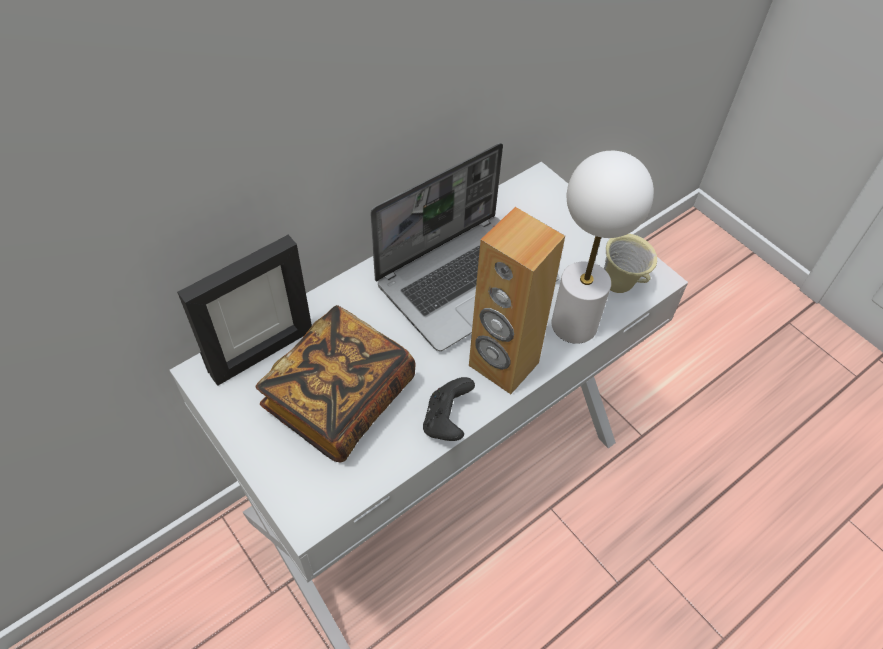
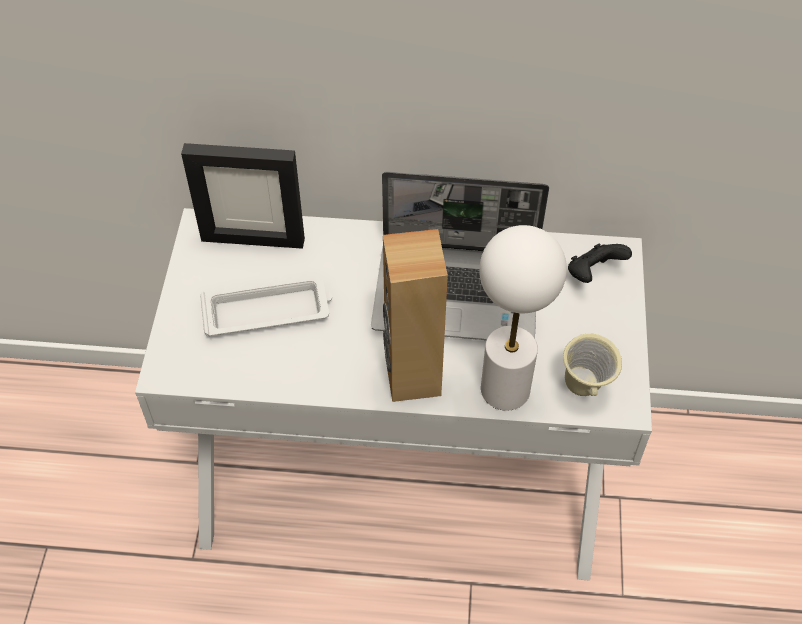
camera: 45 degrees right, 0 degrees up
(340, 399) = (268, 311): book -> white tray
(446, 421) = (324, 383): black game controller -> black game controller (593, 274)

